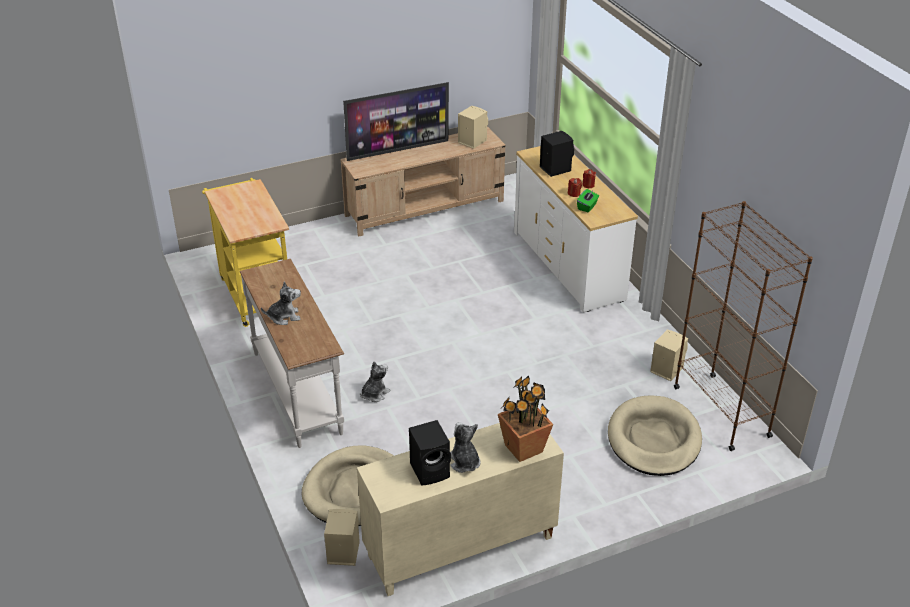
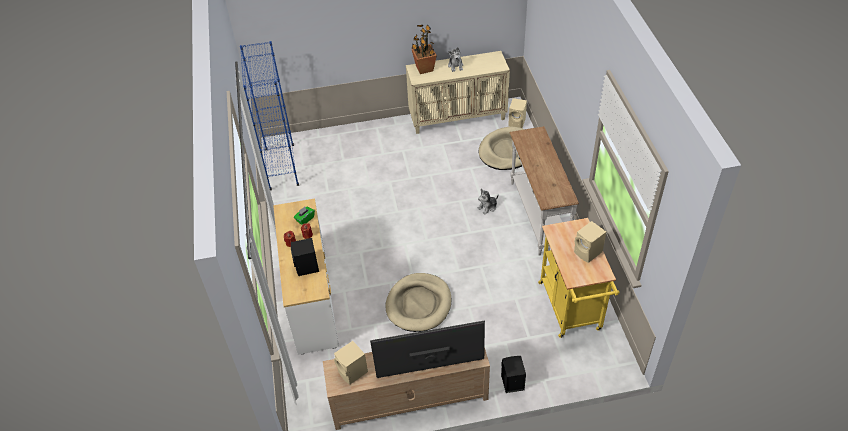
camera: 165 degrees left, 10 degrees up
(284, 317) = (546, 159): plush toy -> none
(431, 470) = (473, 64): black speaker -> black speaker (511, 382)
(653, 439) = (331, 156): beige dog bed -> beige dog bed (419, 304)
(666, 369) = (295, 199): beige speaker -> beige speaker (588, 253)
(721, 411) = (281, 167): brown bookcase -> blue bookcase

